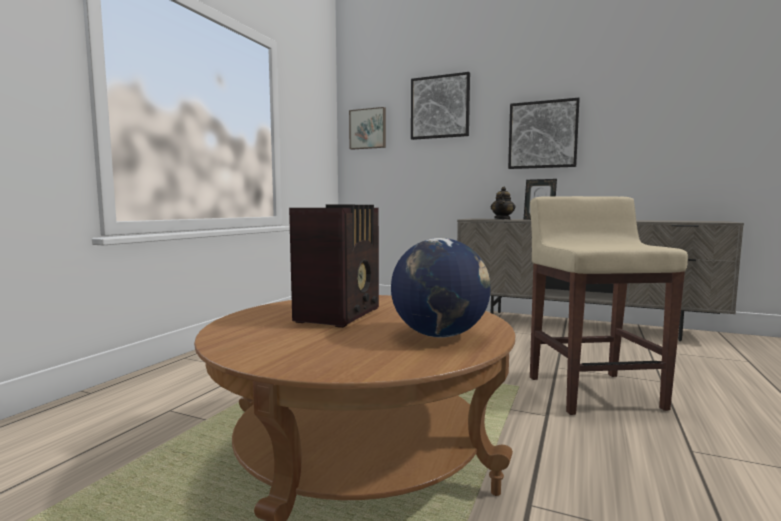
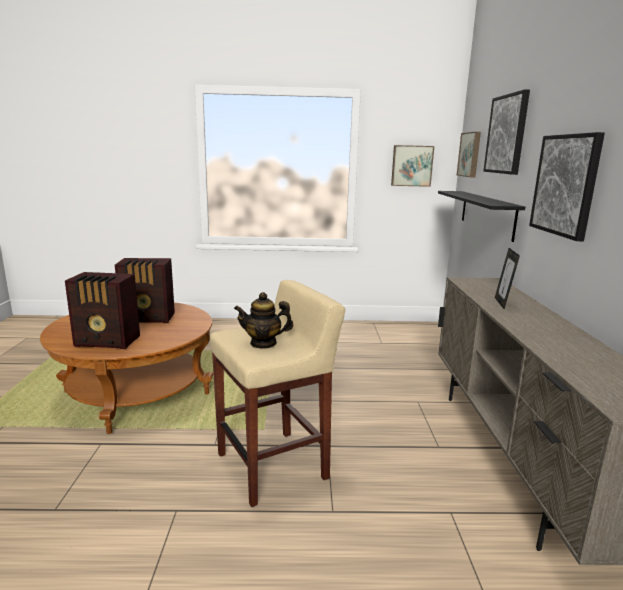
camera: 65 degrees right, 10 degrees up
(314, 137) = (411, 166): none -> picture
(420, 174) = (486, 213): none -> black shelf
(440, 335) = (108, 342): globe -> radio
(502, 219) = (484, 290): teapot -> teapot (263, 343)

